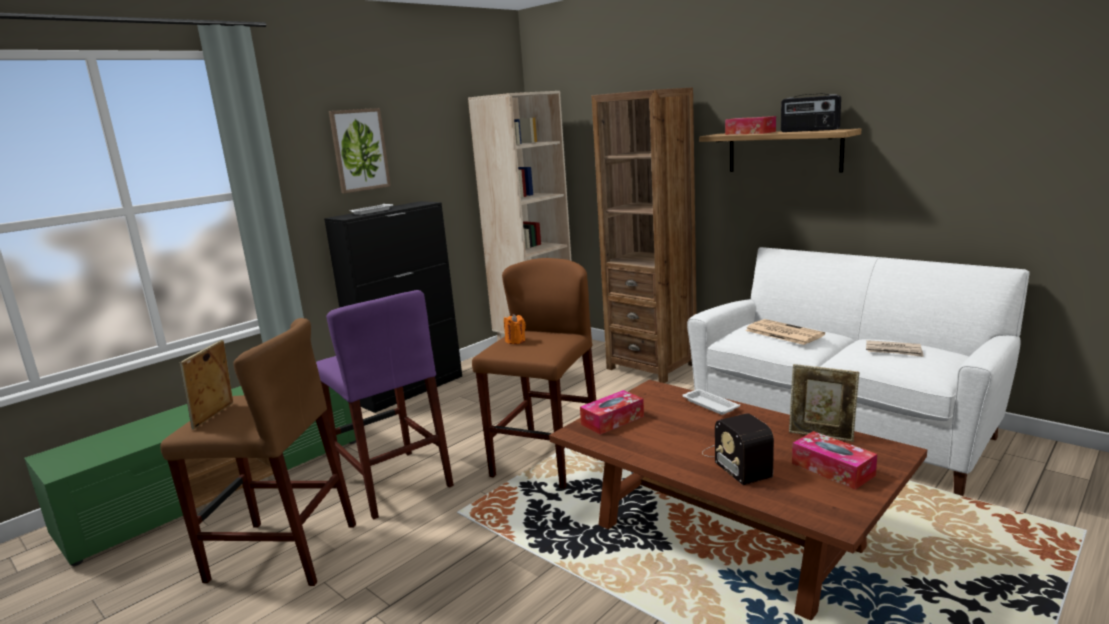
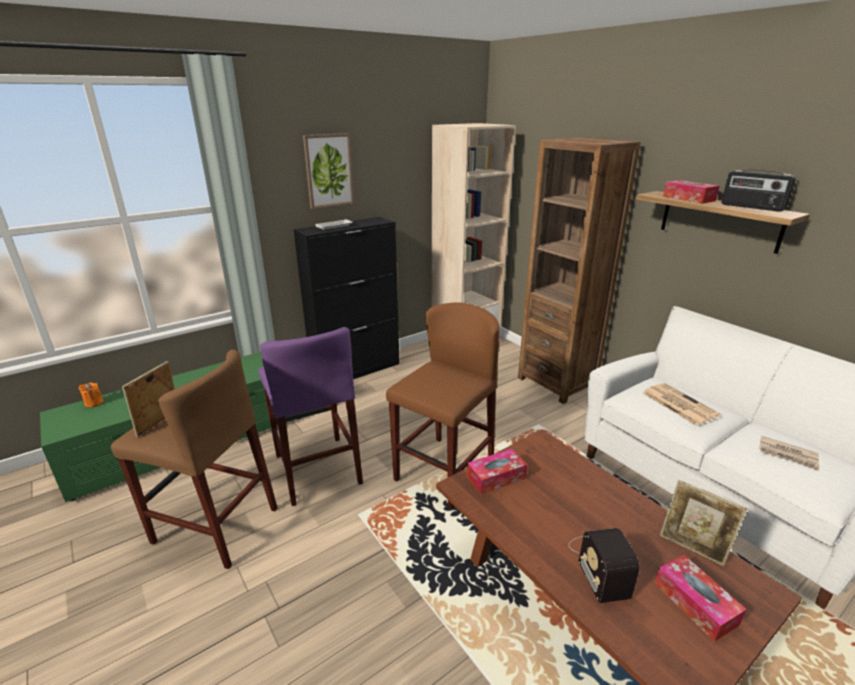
camera: 10 degrees right, 10 degrees up
(515, 341) = (427, 377): orange candle -> orange candle (94, 403)
(709, 405) = (589, 477): white tray -> none

